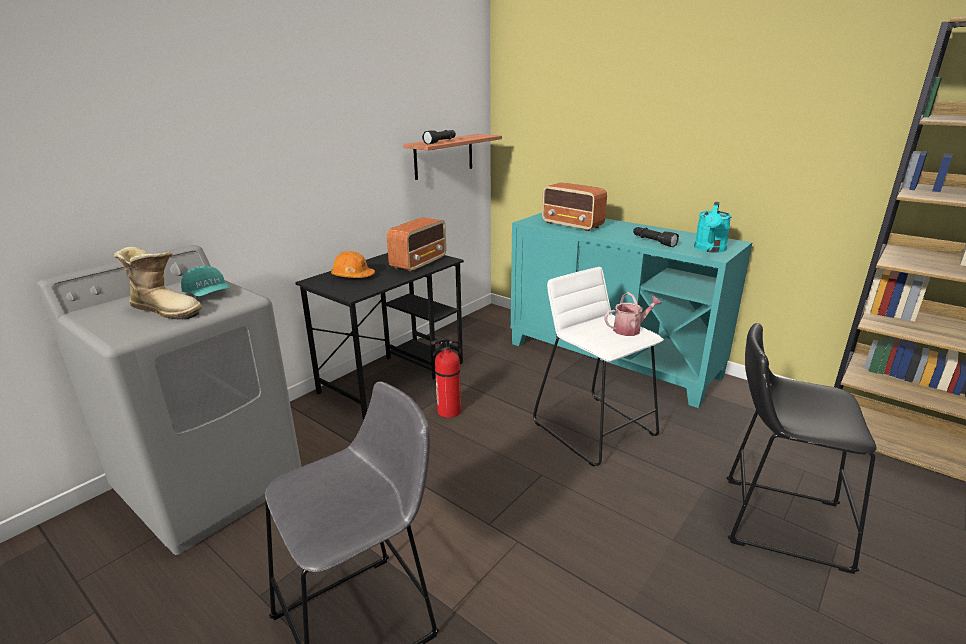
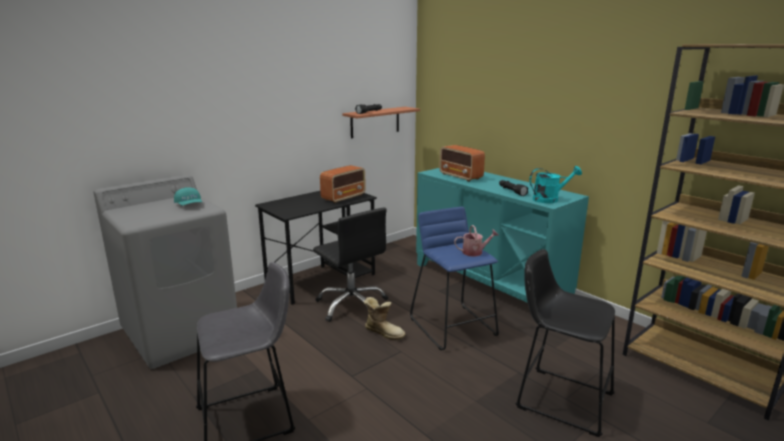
camera: 10 degrees right, 5 degrees down
(167, 310) = (162, 212): boot -> boot (384, 332)
(353, 276) = (294, 203): orange hard hat -> none
(448, 411) = (352, 305): fire extinguisher -> black office chair
(595, 428) = (453, 326): white stool -> blue stool
(710, 249) = (550, 199): turquoise watering can -> turquoise watering can turned 135 degrees counterclockwise

